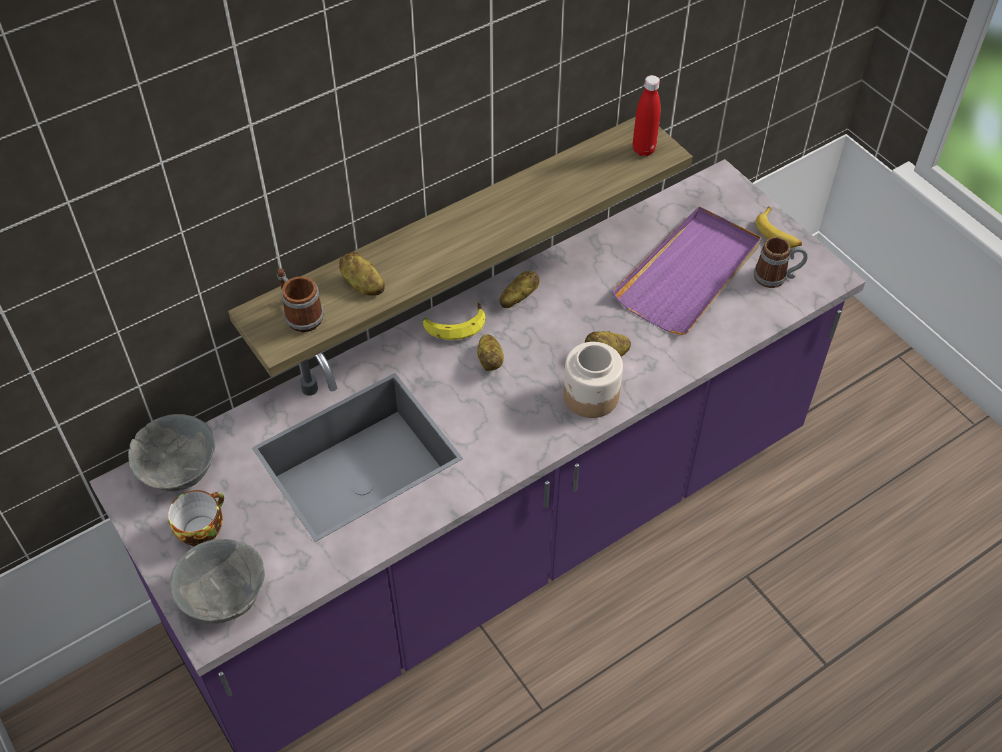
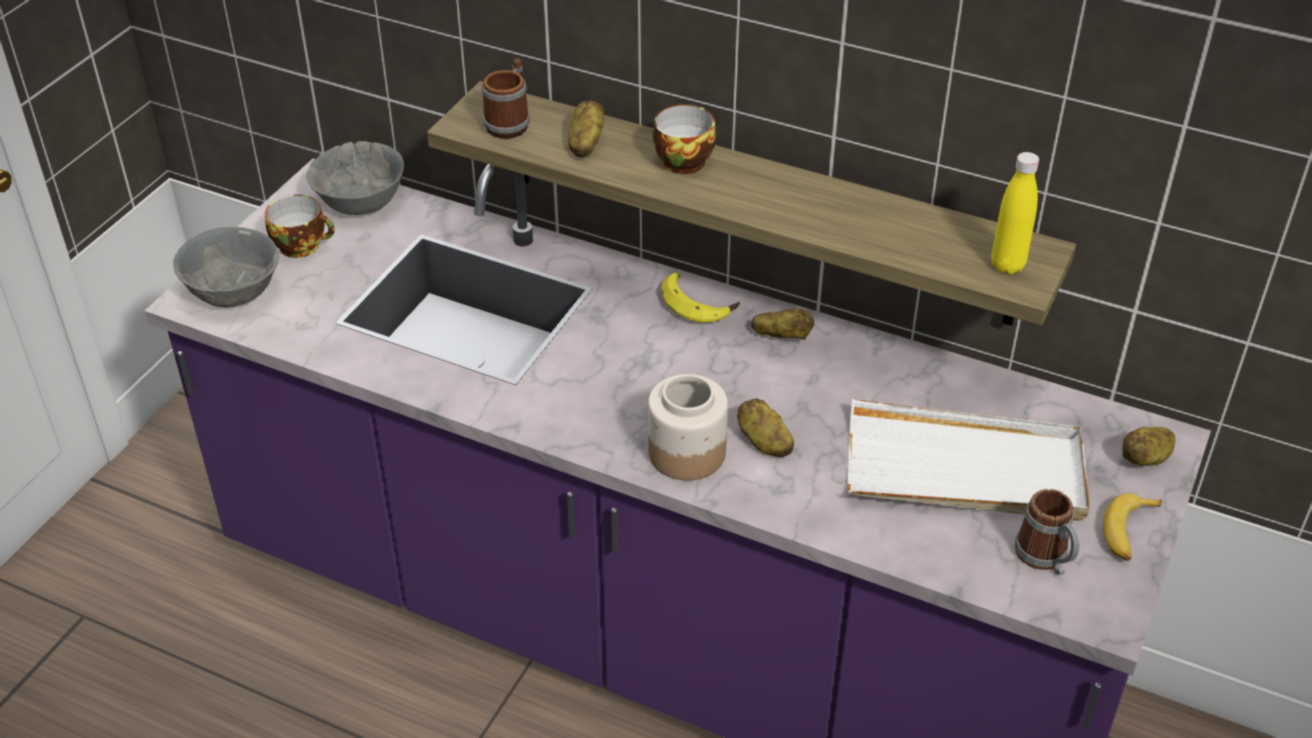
camera: 60 degrees right, 10 degrees down
(423, 243) = (681, 160): none -> cup
(490, 360) = (670, 351): potato -> potato (1146, 459)
(643, 149) = (1007, 265): red bottle -> yellow bottle
(689, 274) = (965, 470): purple tray -> white tray

